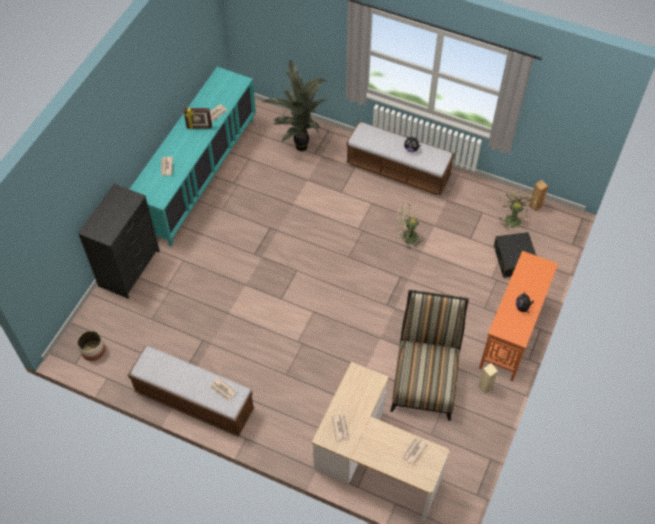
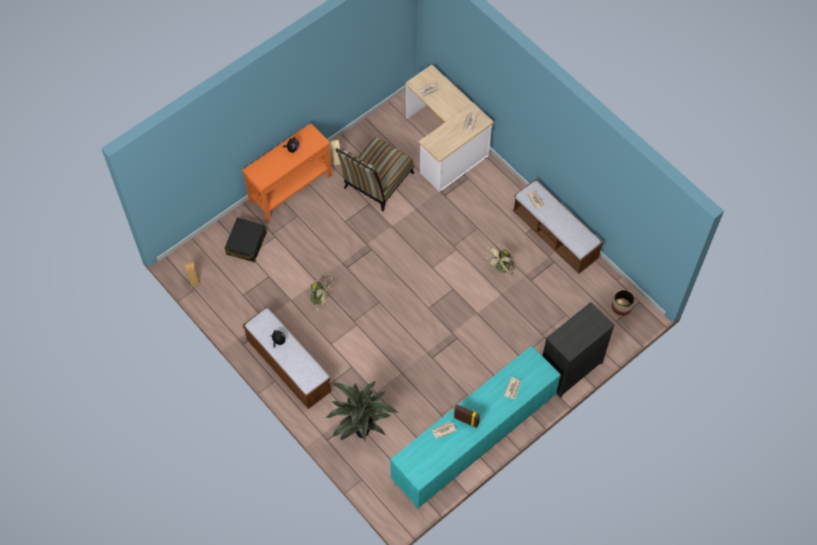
camera: 155 degrees left, 5 degrees up
(512, 218) = (221, 279): beige fan -> beige fan (501, 269)

